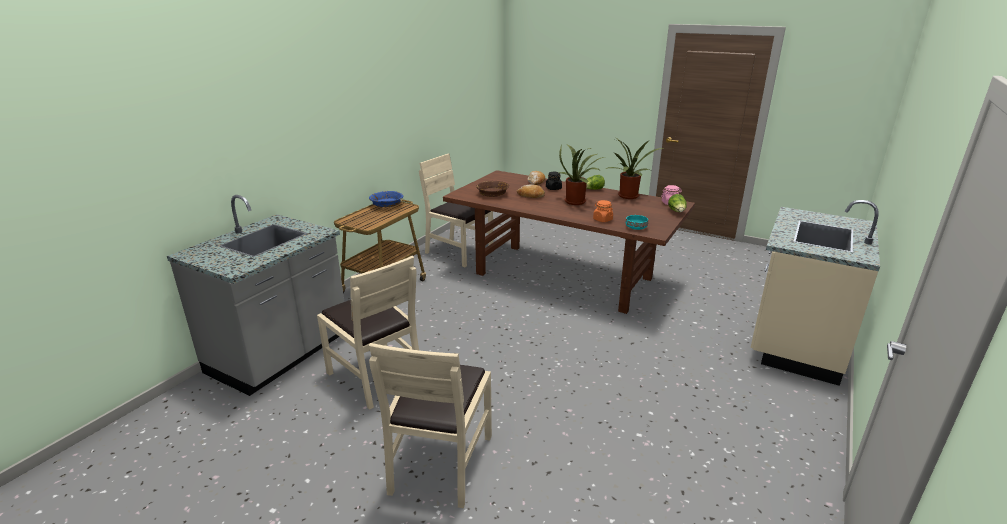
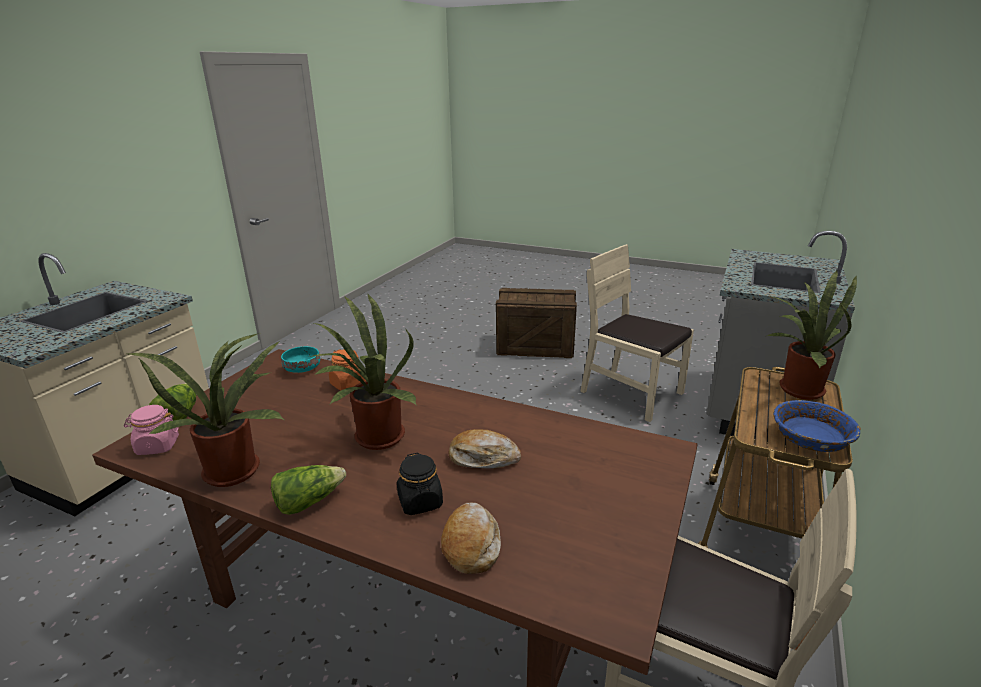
camera: 175 degrees right, 0 degrees up
(358, 221) = (796, 388): none -> potted plant
(440, 462) = (536, 346): beige chair -> crate
(492, 194) = (581, 459): brown bowl -> none

